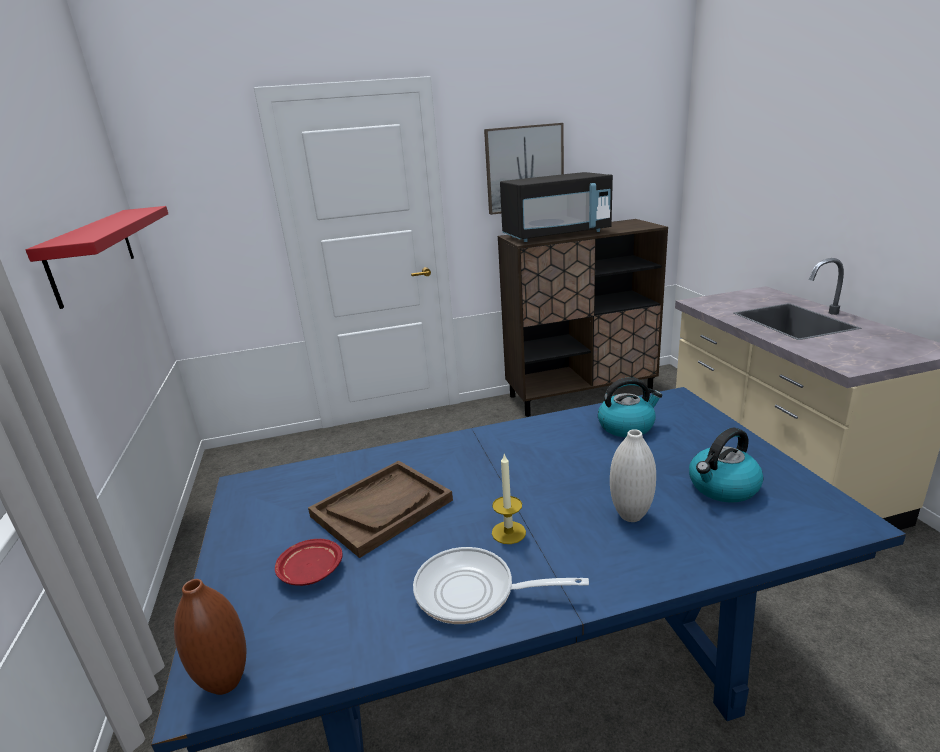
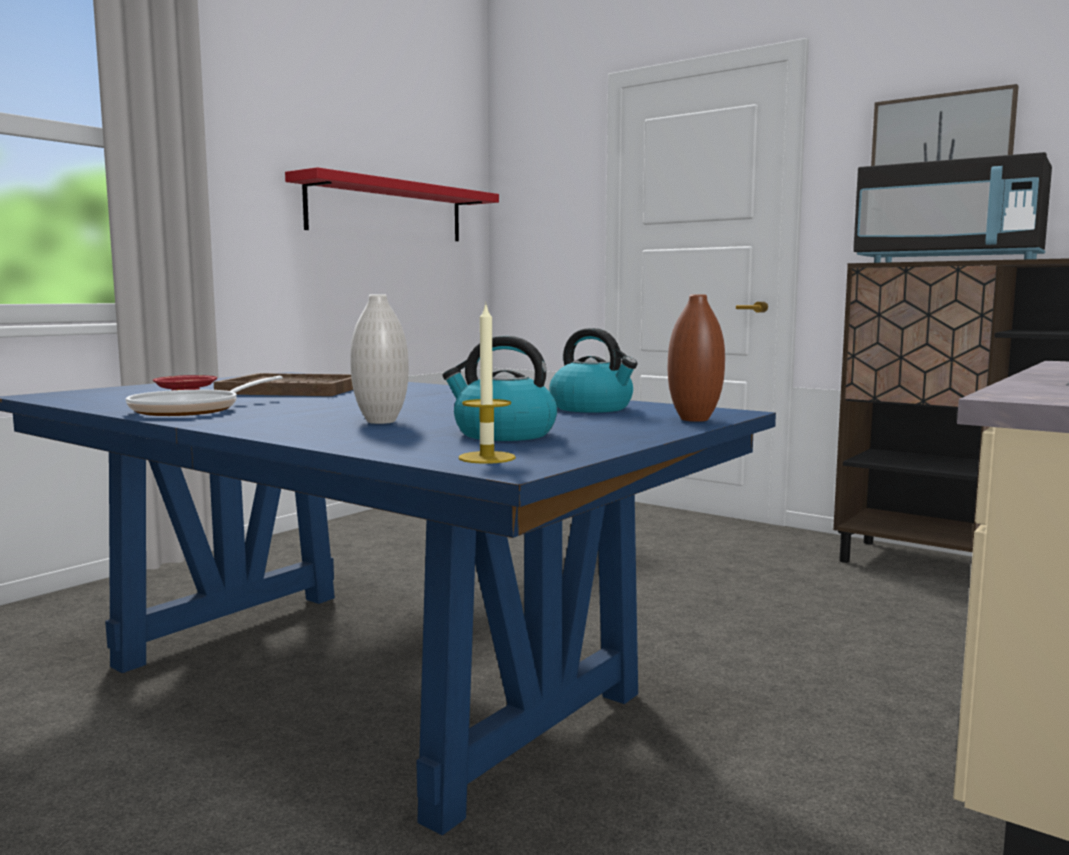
camera: 50 degrees right, 15 degrees down
(226, 682) = (51, 396): brown vase -> brown vase (694, 419)
(474, 593) = (193, 410): frying pan -> frying pan turned 120 degrees counterclockwise
(508, 532) = (297, 407): candle -> candle (487, 458)

